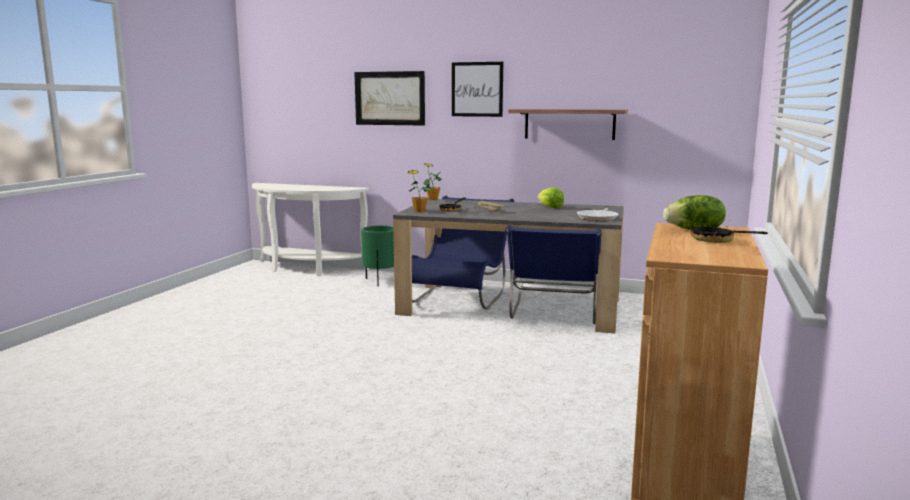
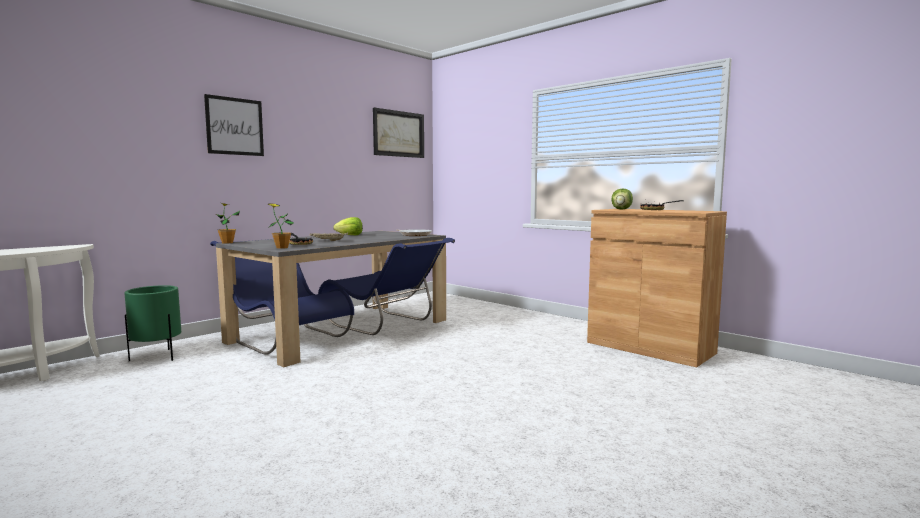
camera: 65 degrees left, 5 degrees down
(390, 98) = (119, 127): picture -> picture (398, 134)
(569, 124) = (322, 165): shelf -> none

